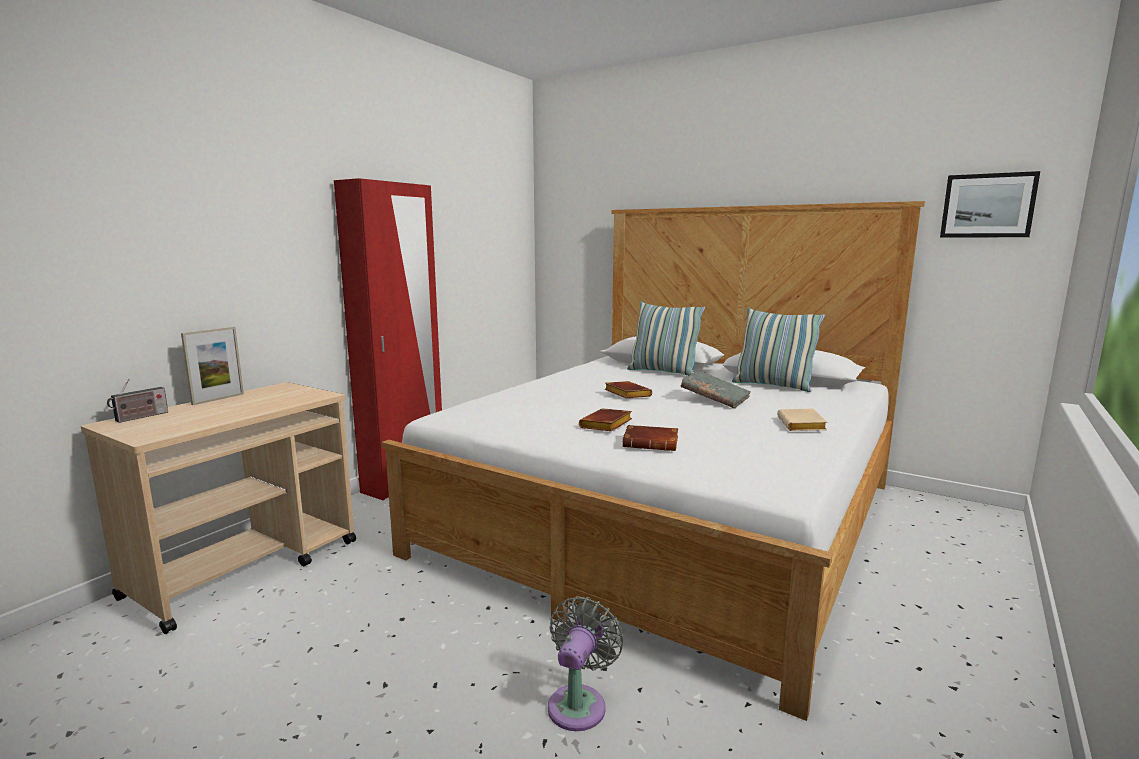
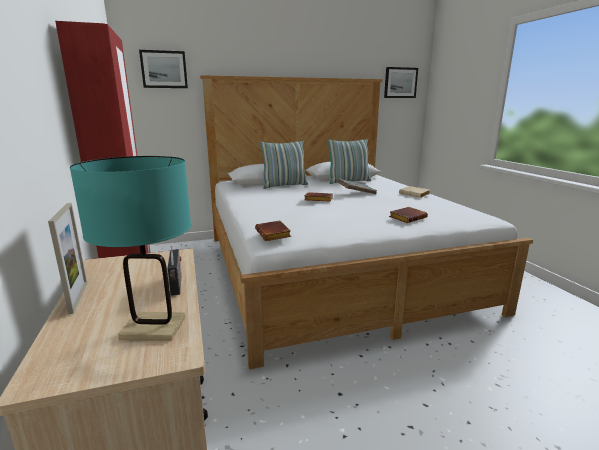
camera: 50 degrees left, 5 degrees up
(140, 417) = (59, 352): radio -> radio (177, 285)
(181, 424) = (153, 328): none -> turquoise table lamp
(579, 204) = (164, 69): none -> picture
(579, 703) = (473, 362): grey fan -> none
(606, 425) = (364, 217): brown book -> brown book (274, 234)

